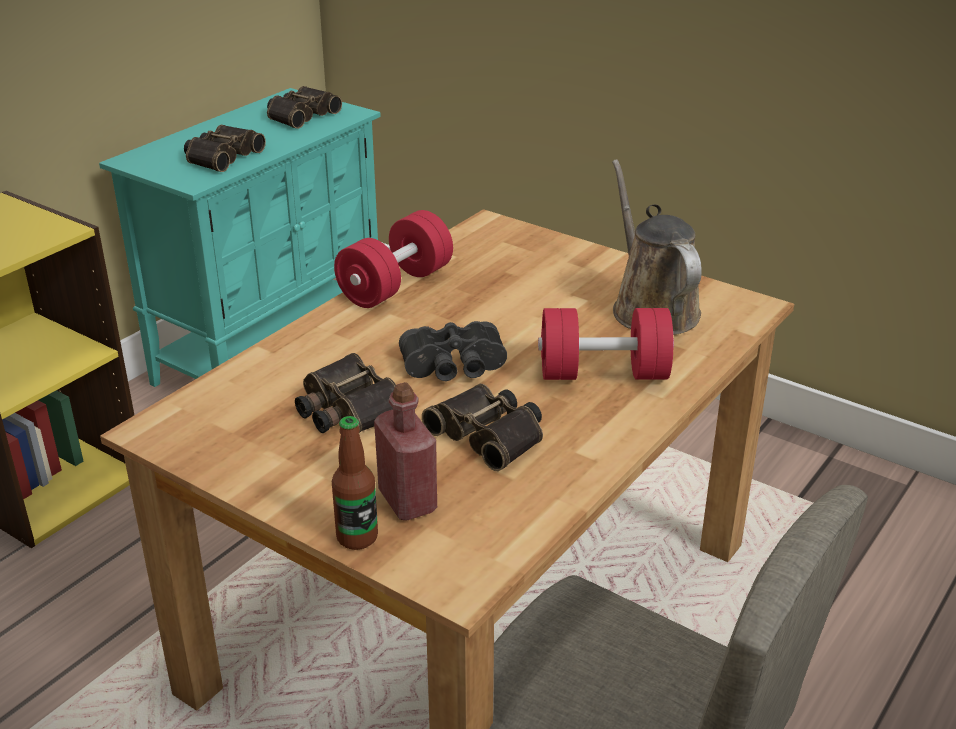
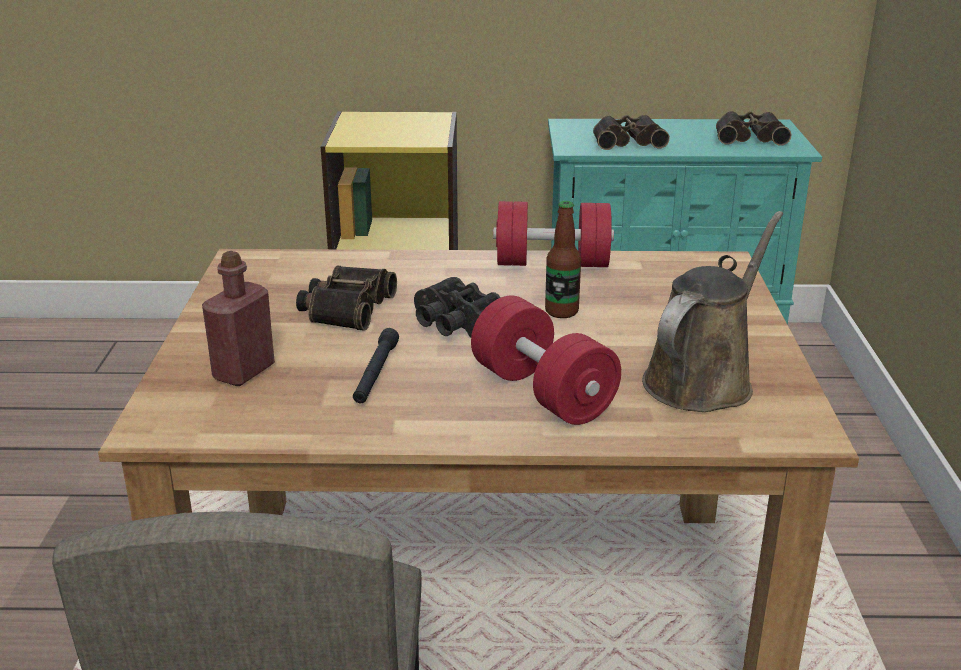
camera: 55 degrees right, 5 degrees down
(357, 537) = (178, 369): bottle -> bottle (561, 311)
(490, 434) = (376, 374): binoculars -> black flashlight

